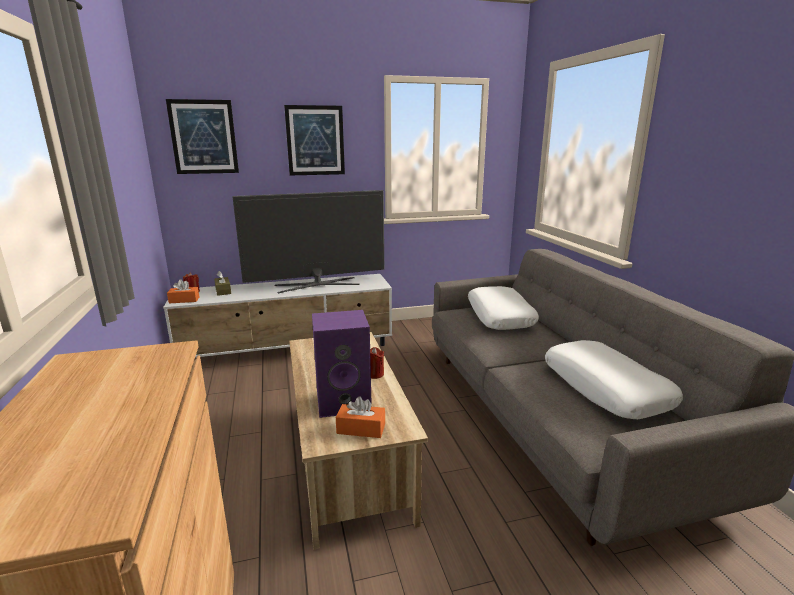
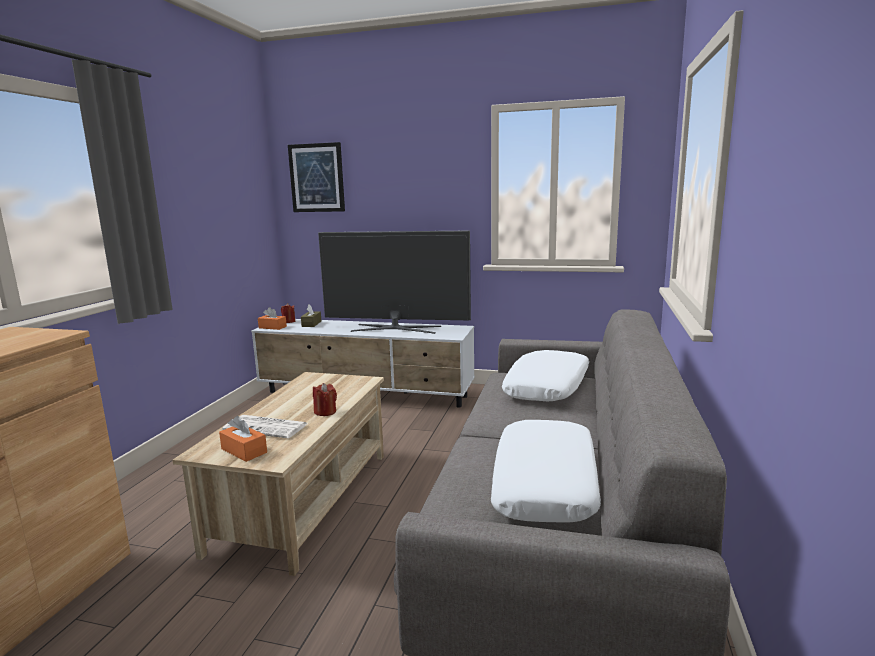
camera: 30 degrees right, 5 degrees down
(315, 140) = (416, 178): picture -> none
(344, 401) = (267, 427): purple speaker -> newspaper

